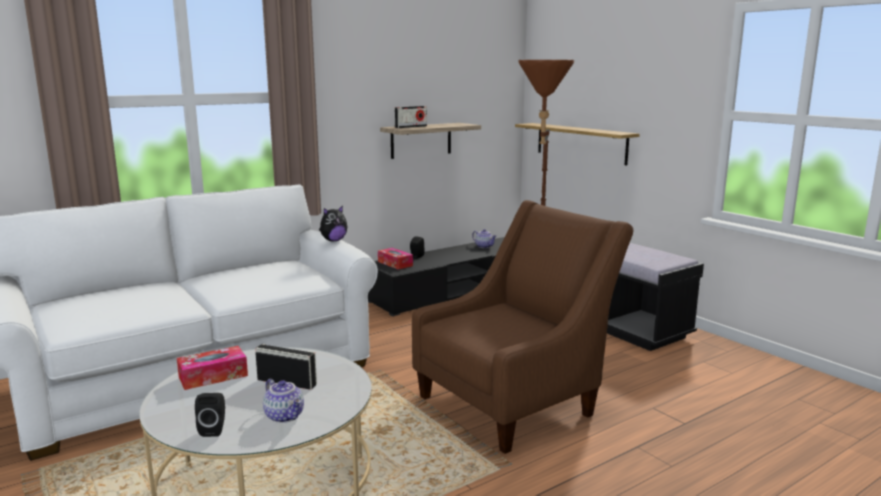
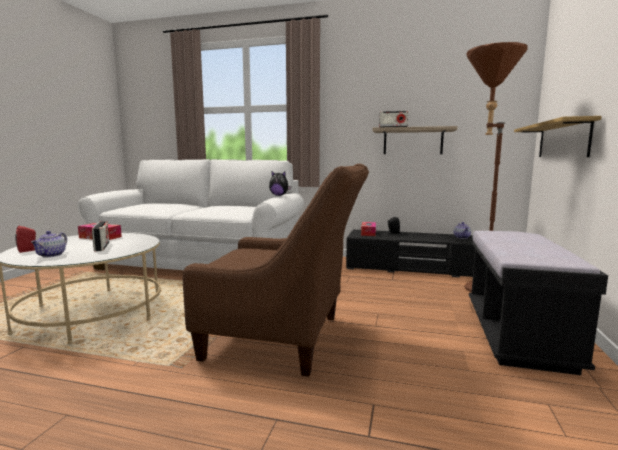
camera: 50 degrees right, 5 degrees down
(214, 429) = (28, 250): black speaker -> red speaker

